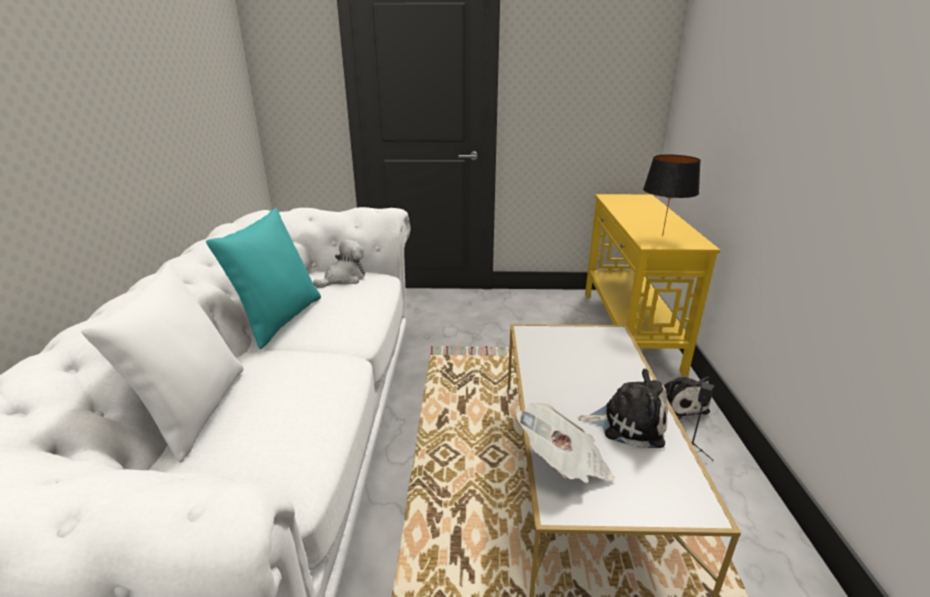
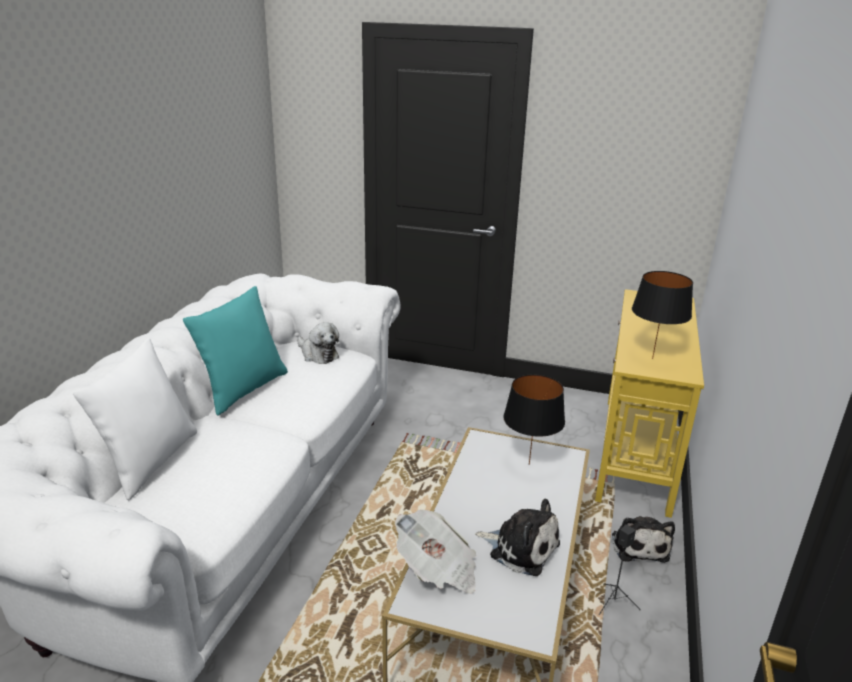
camera: 15 degrees right, 0 degrees up
(344, 279) = (318, 355): plush toy -> plush toy turned 75 degrees clockwise
(584, 346) = (528, 464): none -> black table lamp

